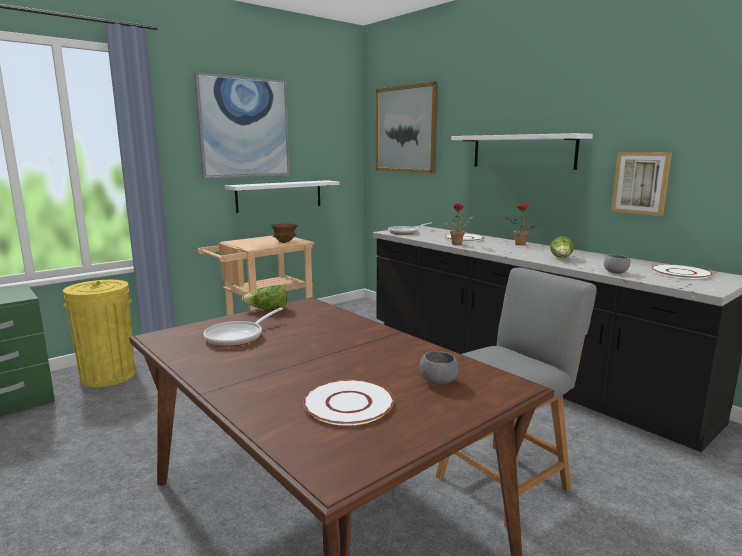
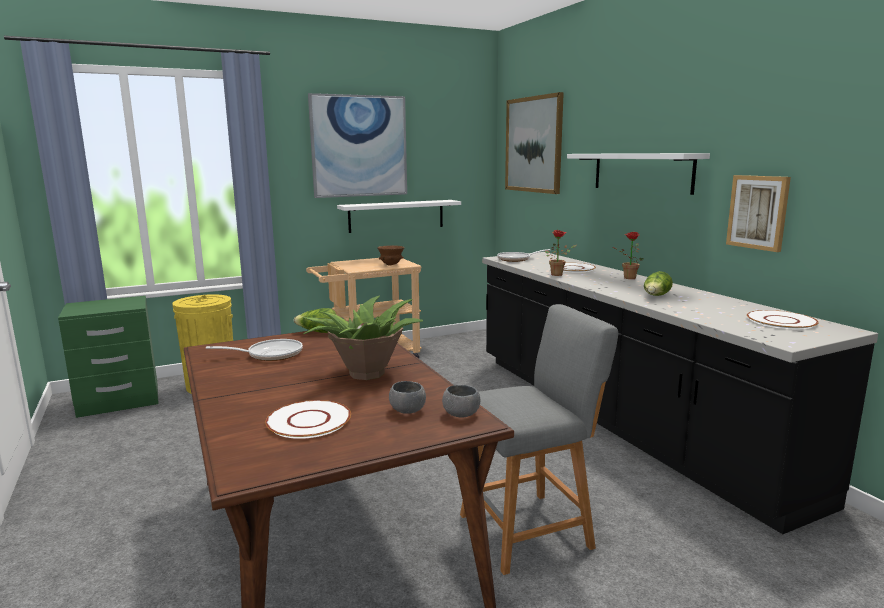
camera: 15 degrees right, 0 degrees up
(238, 336) = (270, 354): frying pan -> frying pan turned 150 degrees counterclockwise
(358, 348) = (365, 374): none -> potted plant
(615, 273) = (698, 316): grey bowl -> grey bowl (461, 414)

